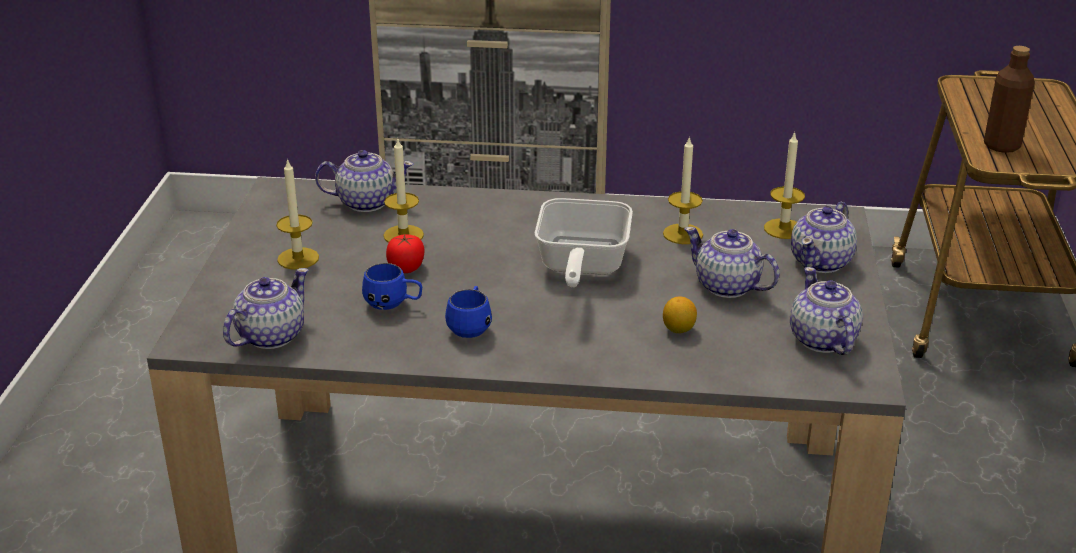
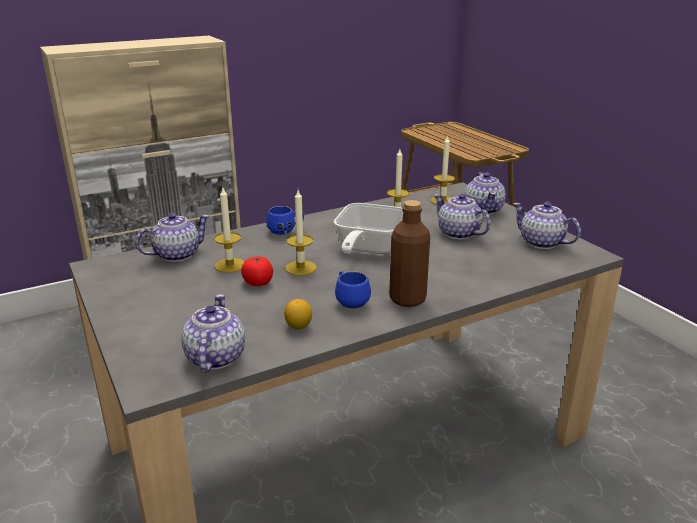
camera: 35 degrees left, 5 degrees down
(298, 258) = (169, 302): candle -> candle (300, 268)
(393, 305) = (280, 306): blue mug -> blue mug (286, 231)
(580, 267) = (366, 248): frying pan -> frying pan turned 45 degrees clockwise
(678, 329) = (468, 261): lemon -> lemon (298, 326)
(727, 287) = (458, 234): teapot -> teapot turned 45 degrees clockwise
(1001, 145) = (468, 149): brown bottle -> brown bottle (407, 299)

